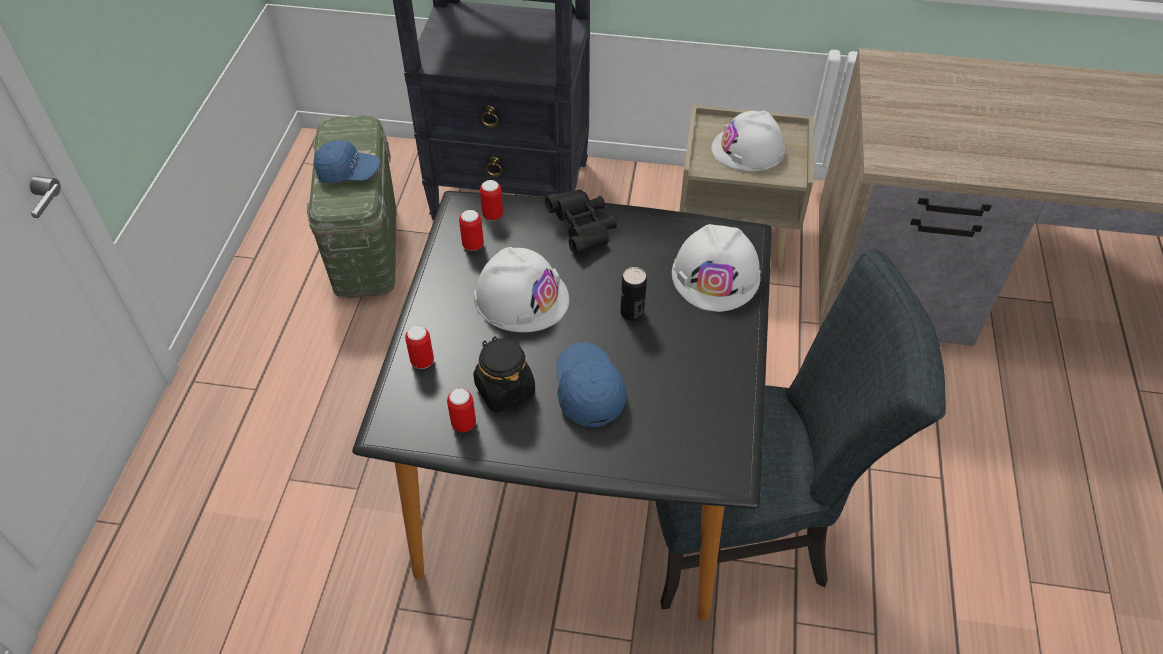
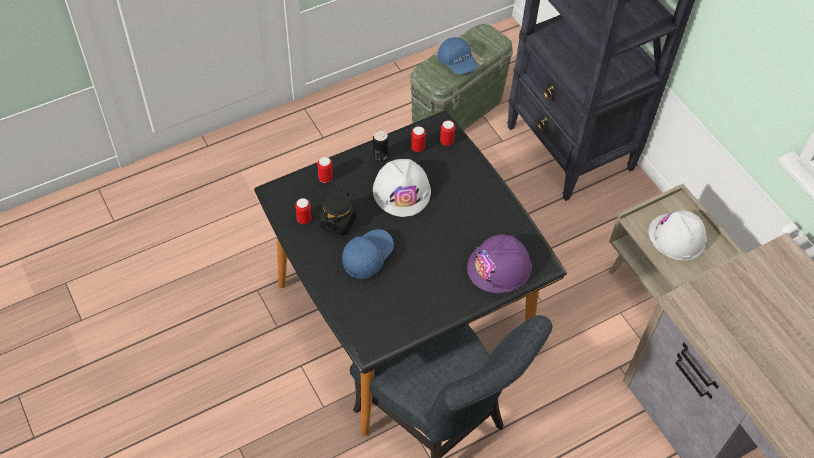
camera: 50 degrees right, 5 degrees up
(583, 229) = (474, 187): black binoculars -> none
(632, 312) = (436, 245): can -> can (380, 157)
(716, 275) = (499, 267): white hard hat -> purple hard hat

